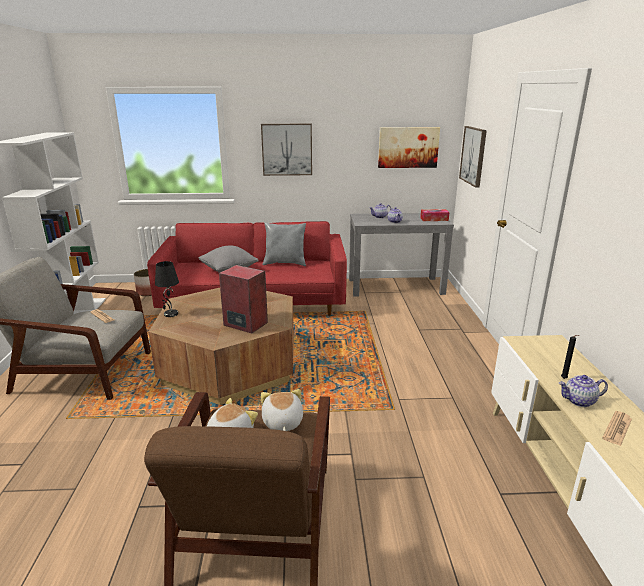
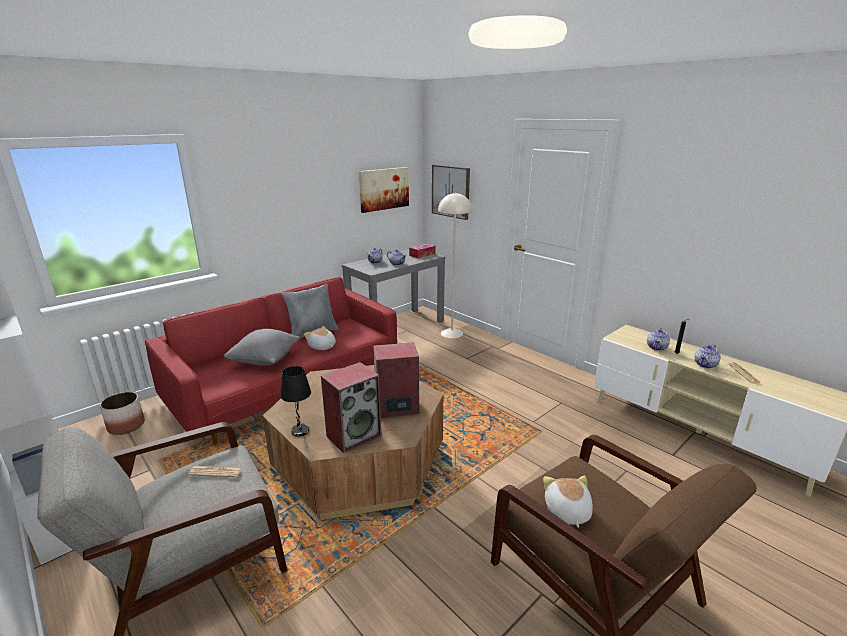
camera: 40 degrees left, 0 degrees up
(192, 328) = (354, 435): none -> speaker
(282, 422) = (579, 477): plush toy -> plush toy (322, 347)
(287, 149) = (271, 204): picture -> none
(438, 306) = (452, 333): none -> beige floor lamp
(550, 365) = (657, 347): none -> teapot

